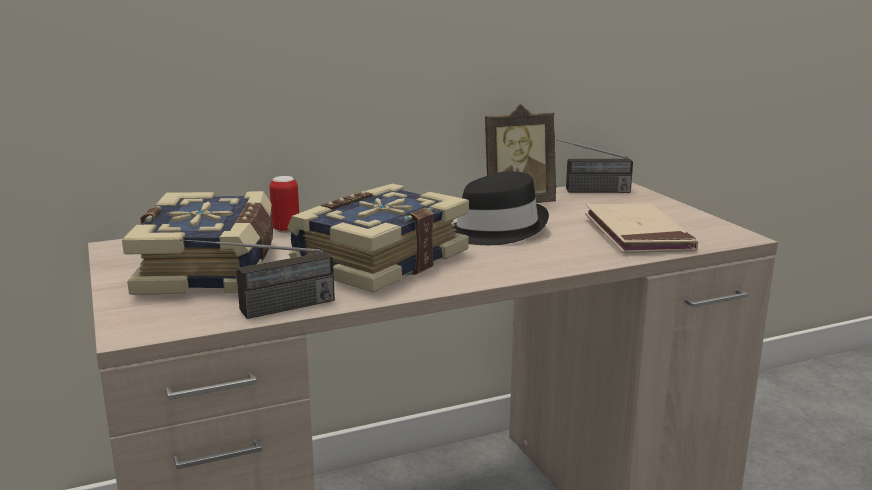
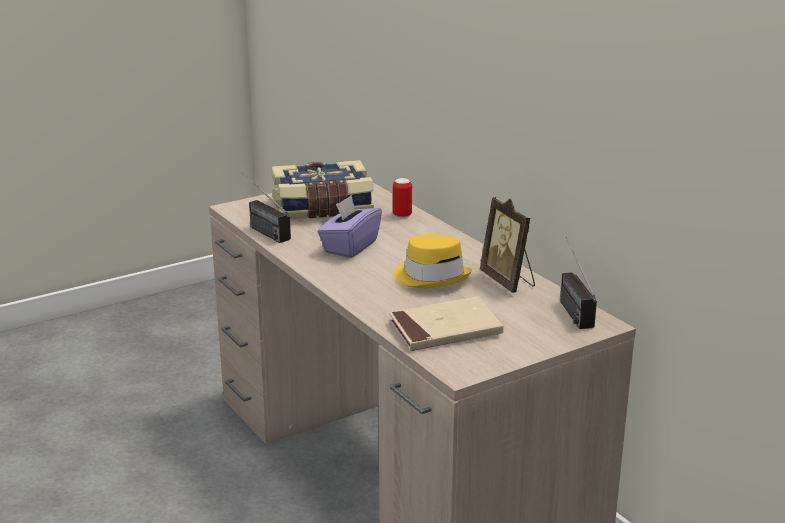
camera: 80 degrees right, 5 degrees up
(378, 260) = (350, 247): book -> purple tissue box
(495, 230) = (431, 277): black hat -> yellow hat

